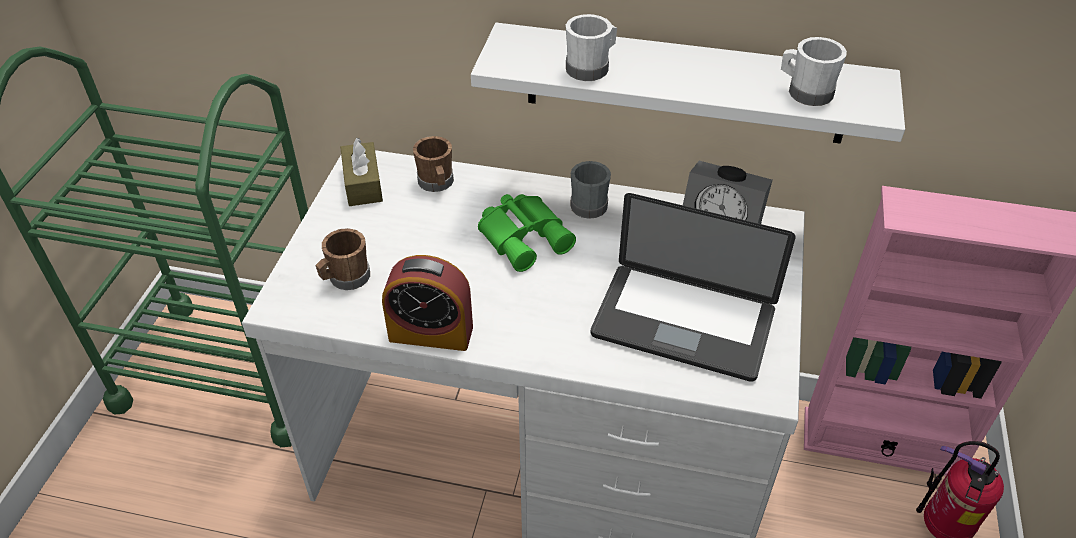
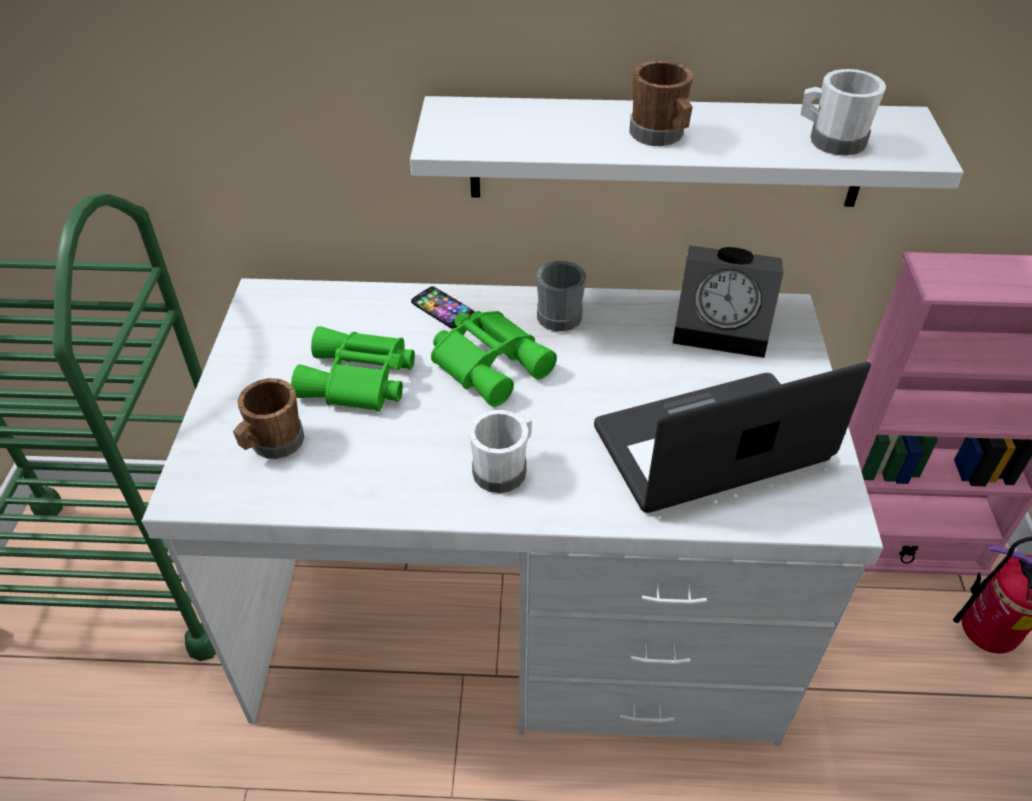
camera: 10 degrees left, 0 degrees up
(363, 184) = (272, 322): brown tissue box -> none
(419, 238) = (358, 381): none -> green binoculars
(431, 333) = (399, 500): alarm clock -> none
(437, 183) = (366, 311): brown mug -> brown mug (660, 136)
(497, 189) = (443, 309): none -> phone
(591, 68) = (561, 137): white mug -> white mug (504, 469)
(683, 323) = (711, 445): laptop -> laptop turned 150 degrees clockwise

